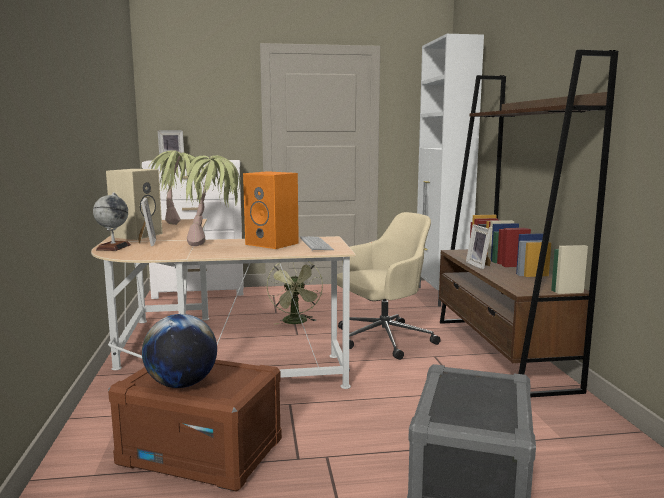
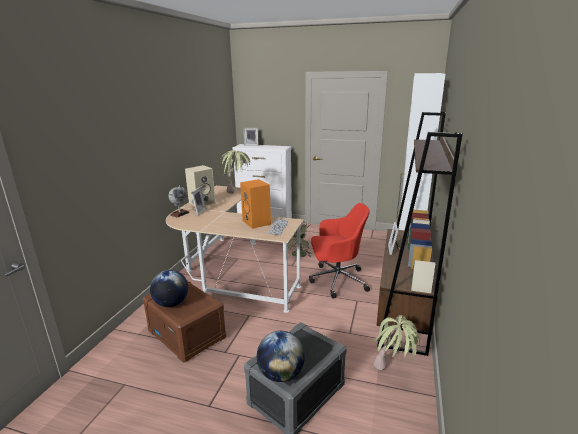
camera: 25 degrees right, 10 degrees up
(214, 246) = (225, 221): potted plant -> potted plant (392, 376)
(382, 340) = (336, 280): beige office chair -> red office chair
(484, 424) = (281, 374): none -> globe

